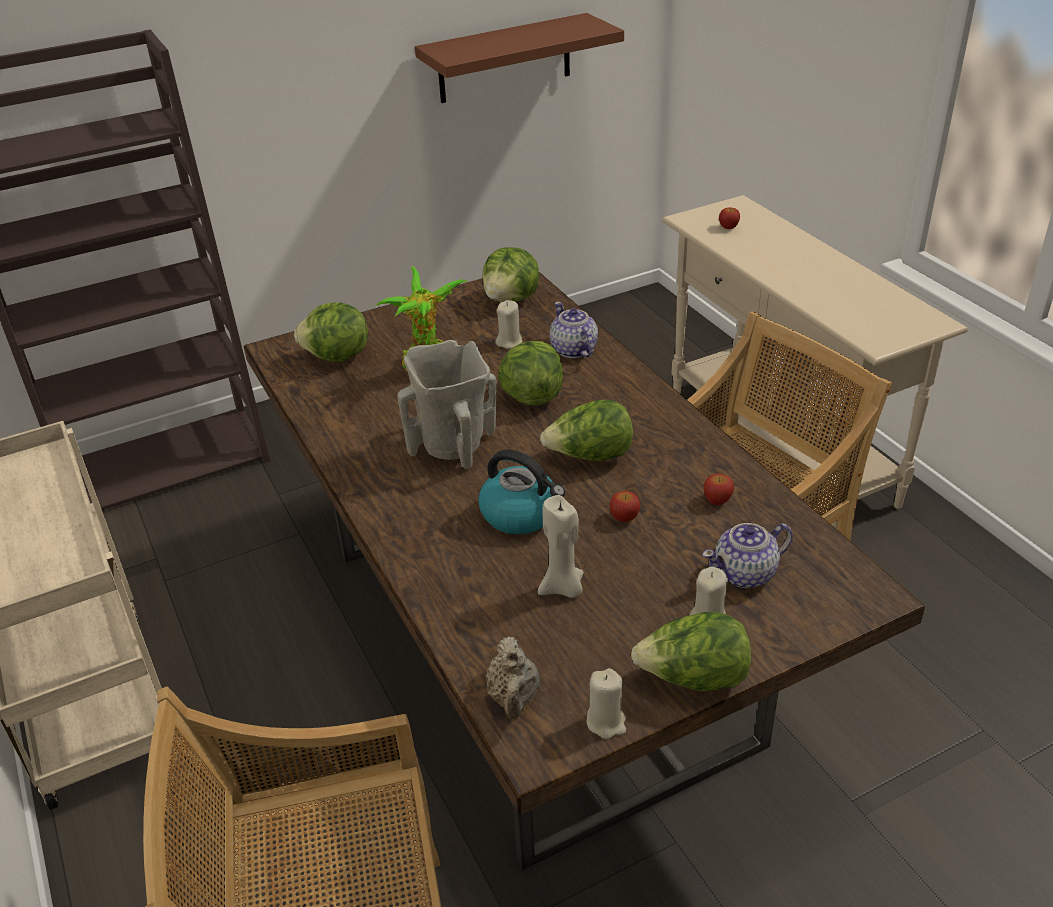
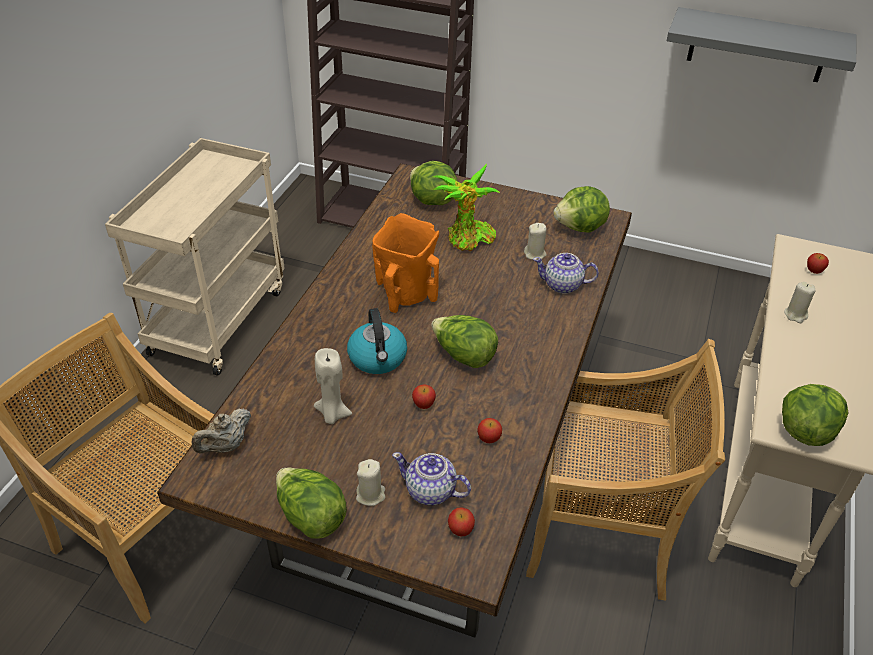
camera: 45 degrees right, 5 degrees up
(453, 447) = (406, 295): beige vase -> orange vase
(504, 59) = (758, 45): brown shelf -> grey shelf
(531, 396) = (492, 296): lettuce -> lettuce (805, 431)
(573, 350) = (563, 285): teapot -> teapot turned 105 degrees counterclockwise
(606, 722) = (241, 496): beige candle -> beige candle (795, 315)
(813, 580) = (460, 530): none -> apple

